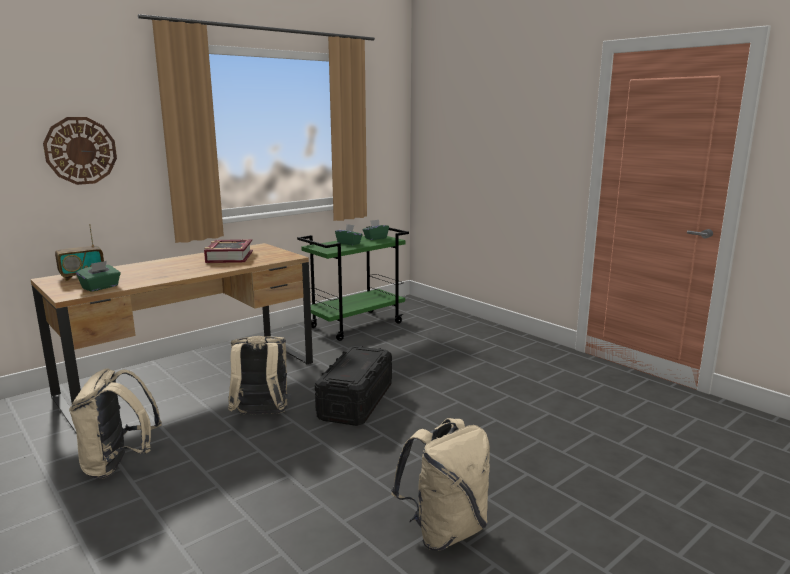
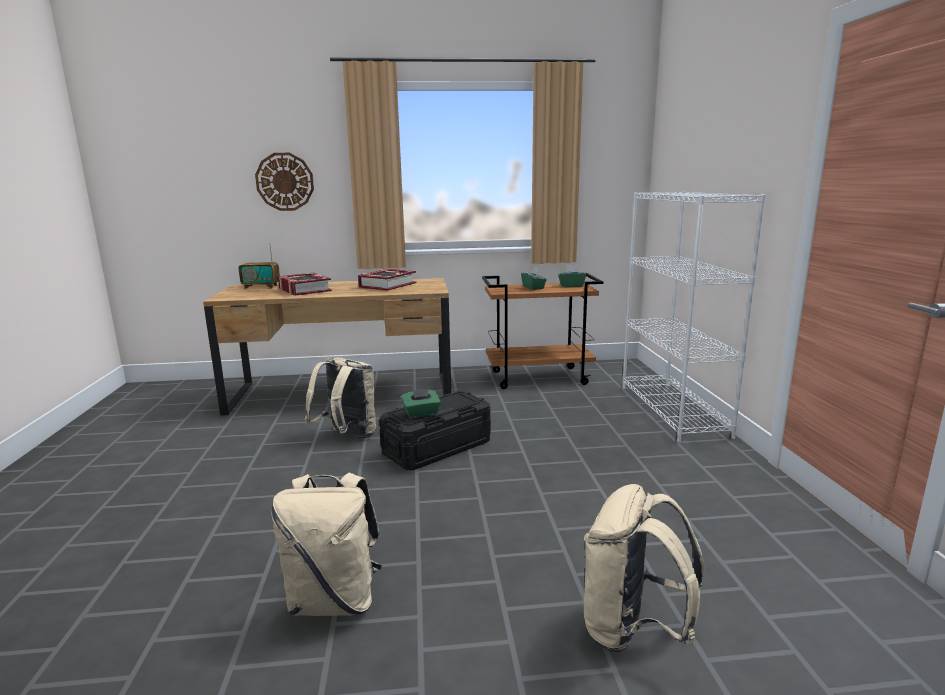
camera: 35 degrees right, 0 degrees up
(101, 287) = (251, 295): green tissue box -> green tissue box (421, 414)
(119, 465) = (211, 444): beige backpack -> beige backpack (632, 630)
(149, 273) = (304, 290): none -> book
(356, 325) = (539, 377): green cart -> brown cart
(483, 329) = (673, 410): none -> white bookcase

